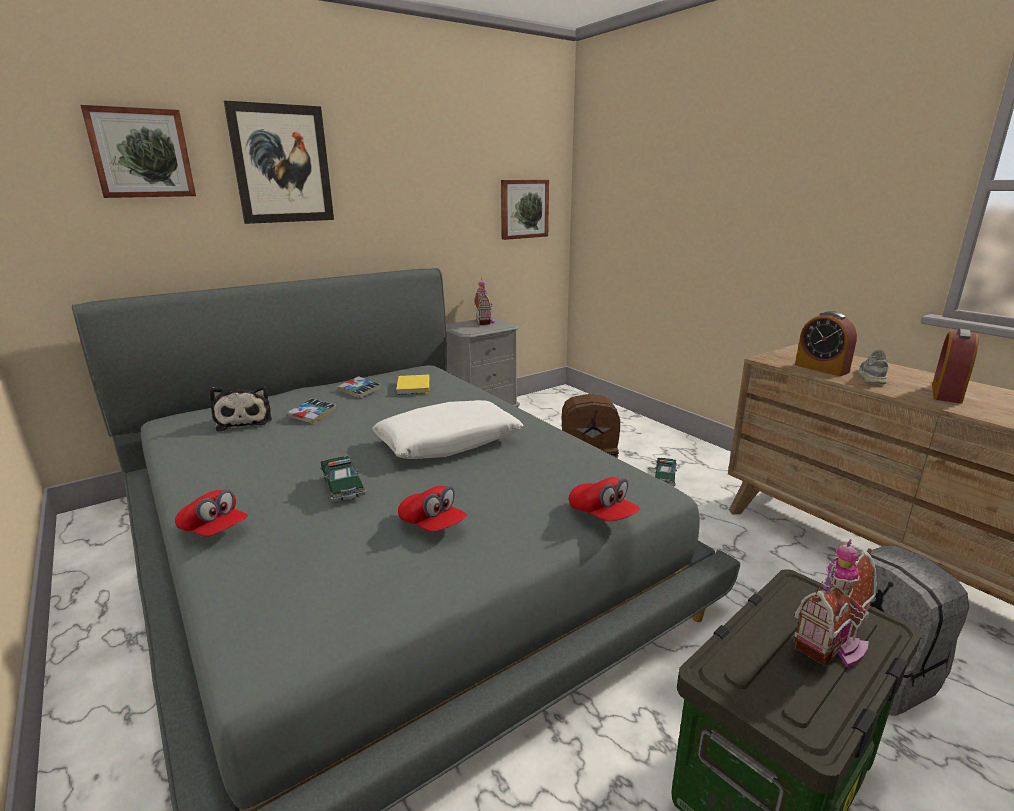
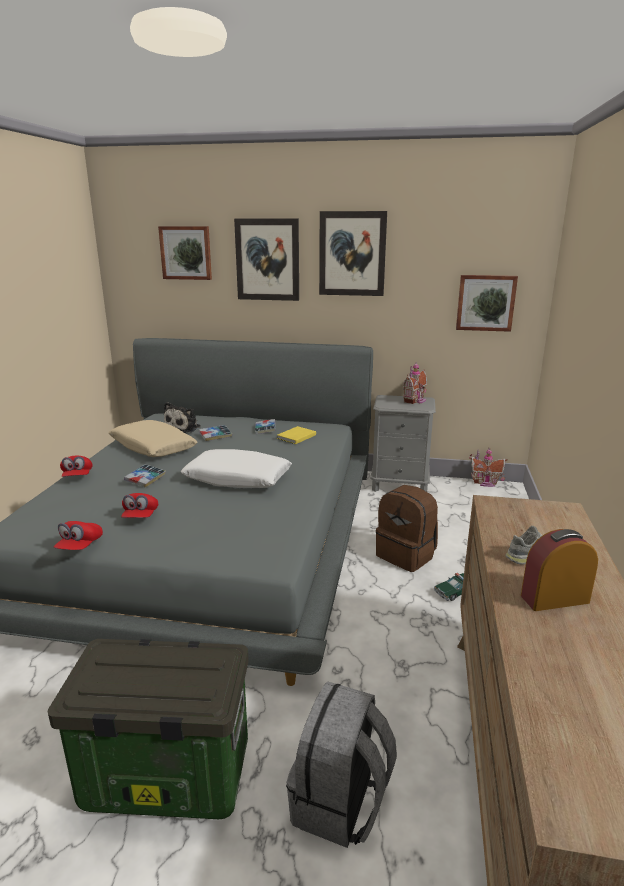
camera: 45 degrees right, 0 degrees up
(253, 454) = (153, 447): none -> beige pillow
(342, 486) = (145, 479): toy car -> book
(391, 156) = (352, 254): none -> picture
(602, 515) = (213, 555): red cap -> red cap (80, 546)
(821, 368) = (511, 529): alarm clock -> none
(834, 644) = (166, 685): toy house -> toy house (485, 483)

